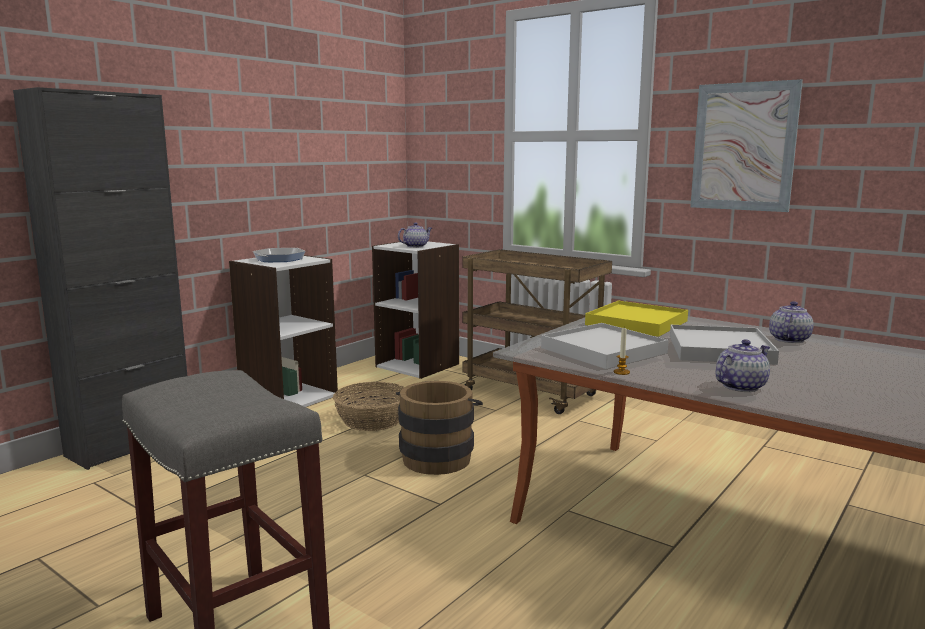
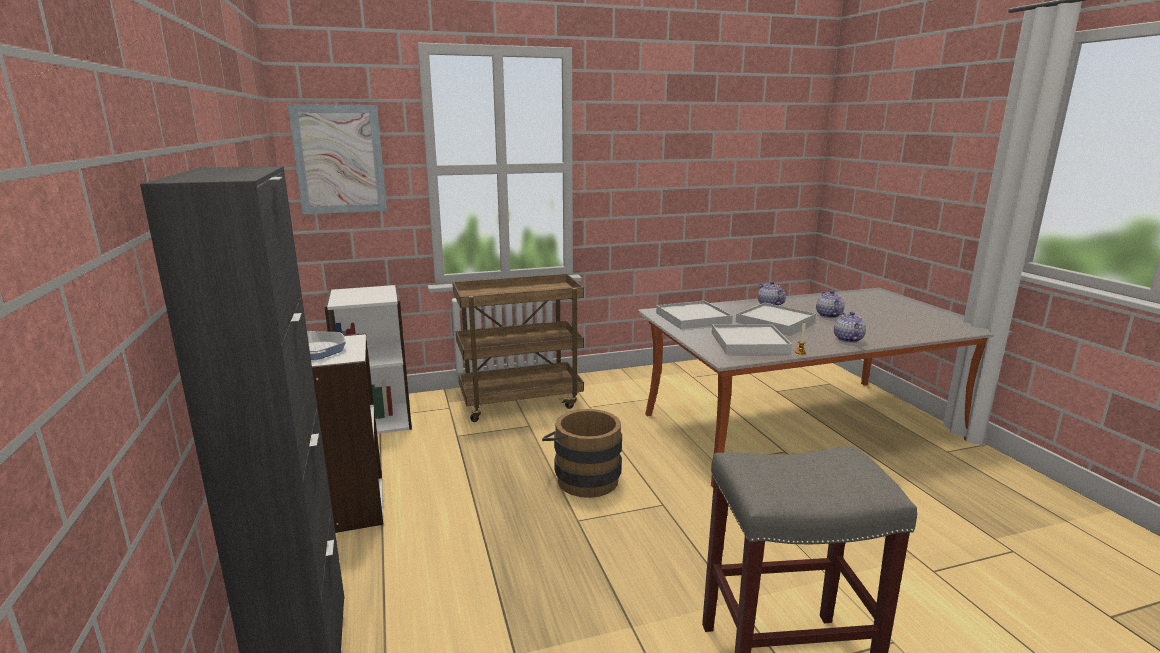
camera: 55 degrees left, 5 degrees up
(373, 420) = (470, 481): basket -> none
(415, 246) = (373, 297): teapot -> teapot (828, 315)
(636, 323) = (692, 318): yellow tray -> white tray
(743, 147) = (642, 175): picture -> picture (339, 159)

